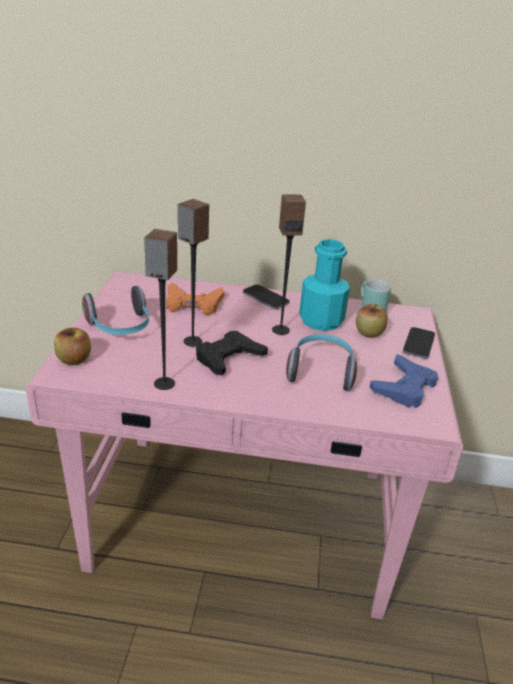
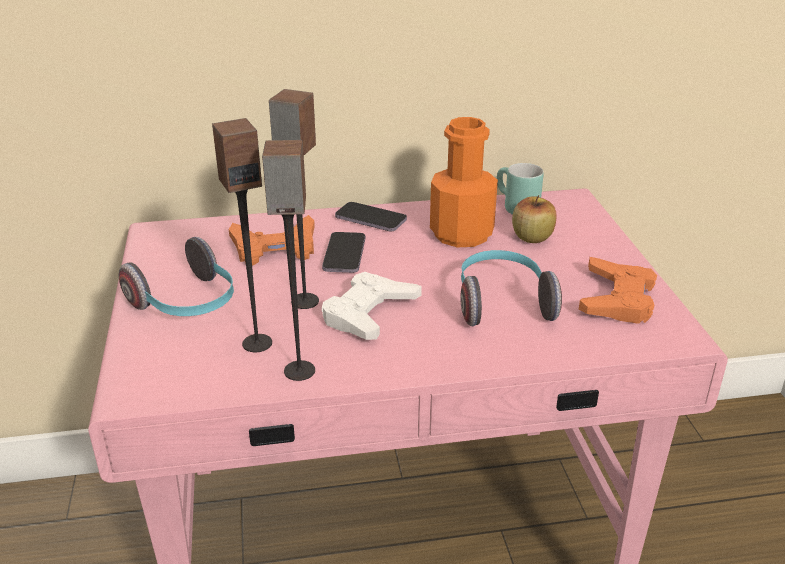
camera: 15 degrees left, 0 degrees up
(74, 360) = (144, 368): apple -> none
(228, 358) = (369, 313): black game controller -> white game controller
(280, 330) = (416, 258): speaker -> speaker (257, 343)
(321, 320) = (461, 234): turquoise bottle -> orange bottle
(404, 387) = (617, 299): blue game controller -> orange game controller
(418, 344) = (601, 239): phone -> phone (344, 255)

